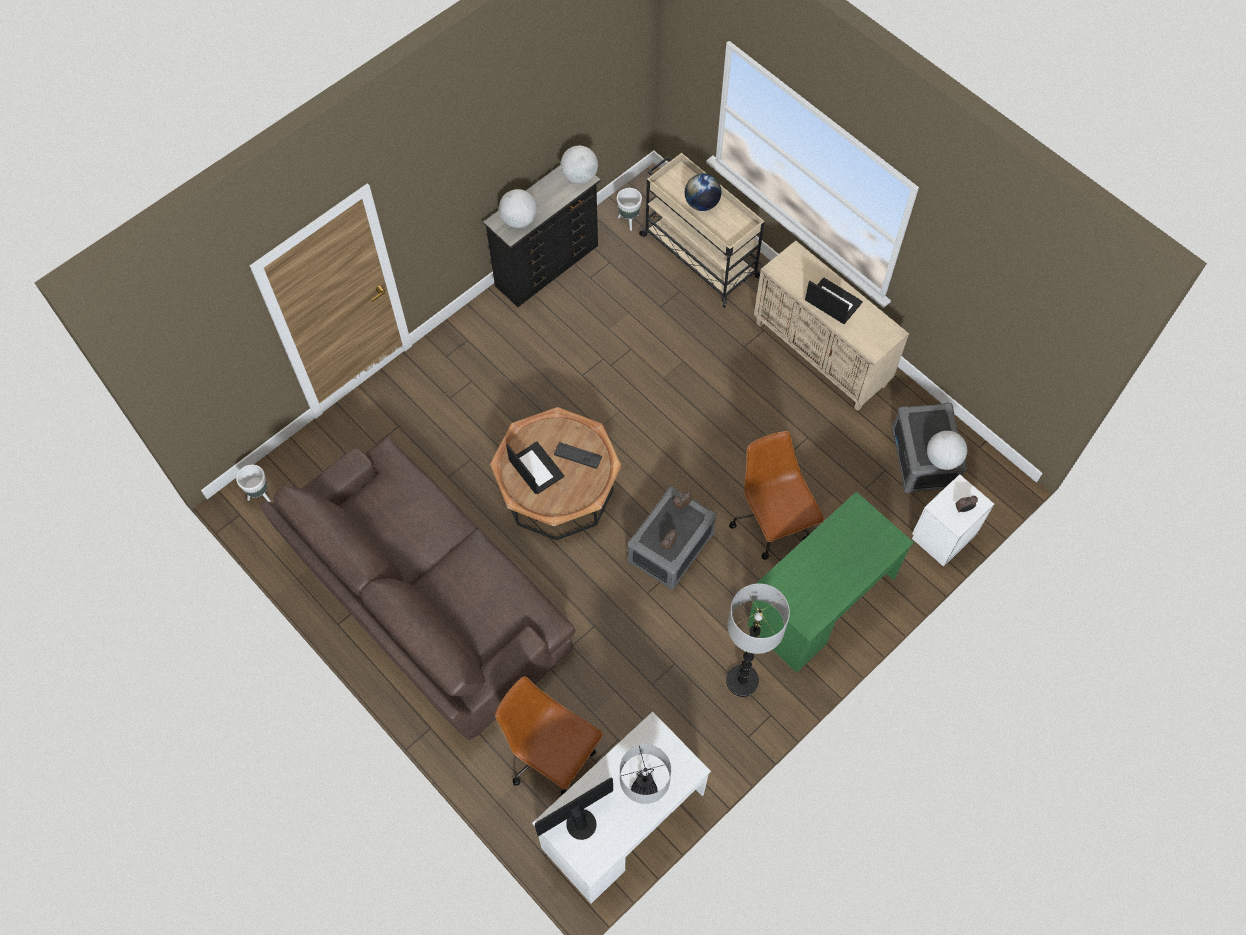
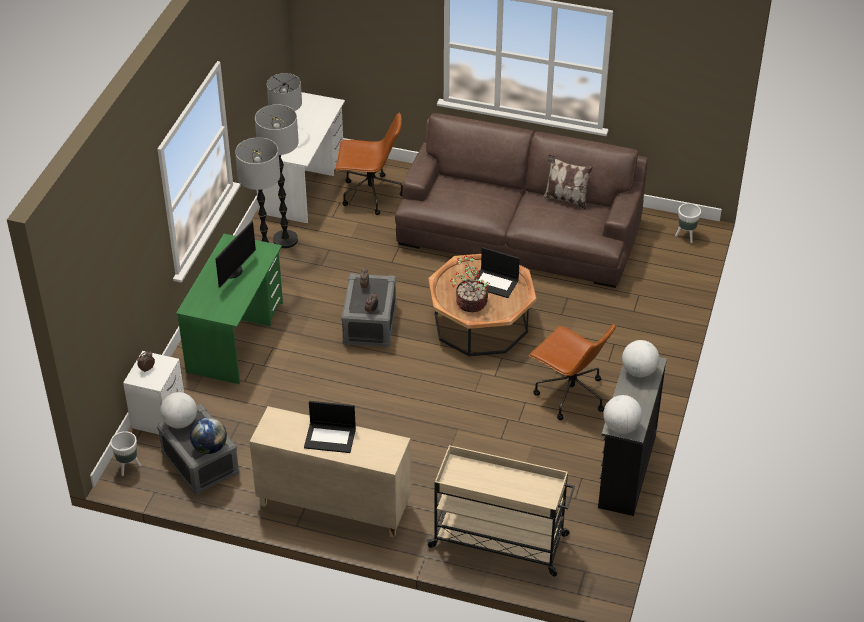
camera: 150 degrees right, 20 degrees down
(376, 539) = (565, 199): none -> pillow
(578, 455) = (470, 302): keyboard -> potted plant
(579, 821) = (317, 109): monitor -> monitor (233, 271)
(629, 221) = (588, 543): white planter -> white planter (128, 467)
(694, 729) = (285, 240): none -> floor lamp
(702, 203) = (505, 485): globe -> globe (209, 447)
(772, 523) = (301, 369): brown office chair -> brown office chair (569, 394)

